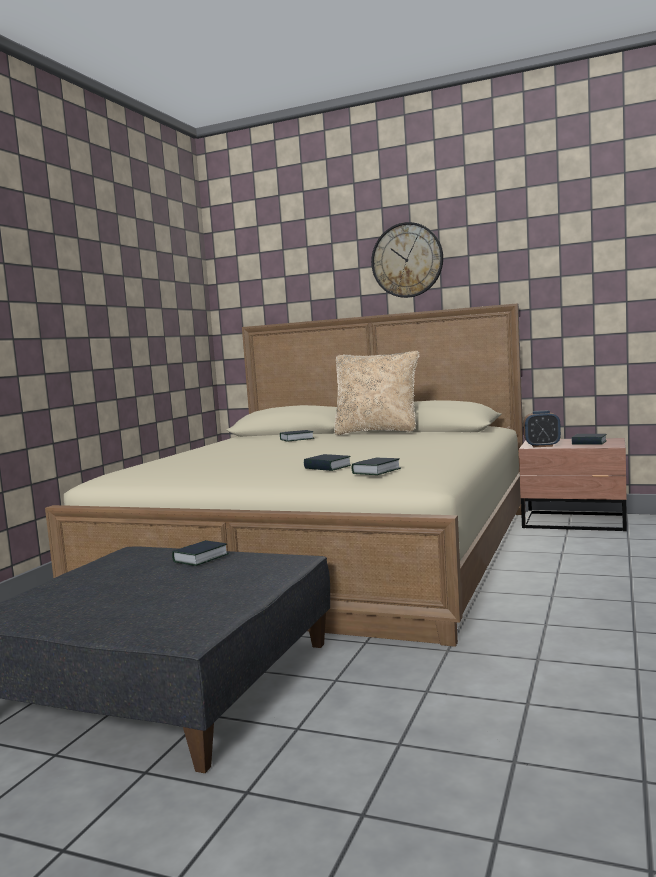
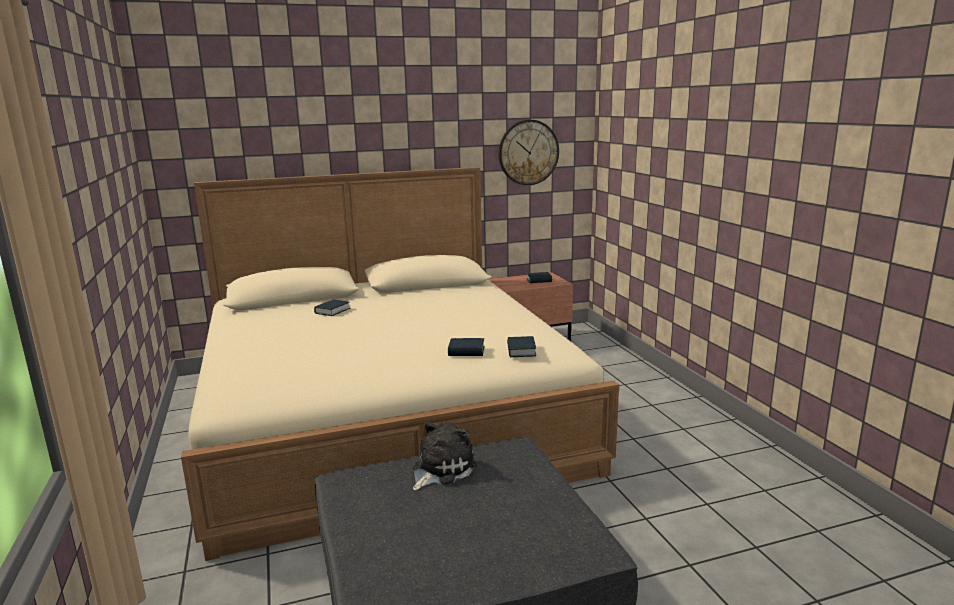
camera: 40 degrees left, 10 degrees up
(200, 558) = (440, 469): book -> plush toy
(377, 433) = (396, 294): beige pillow -> none
(407, 260) = (377, 121): wall clock -> wall clock (528, 152)
(542, 446) = (512, 287): alarm clock -> none

